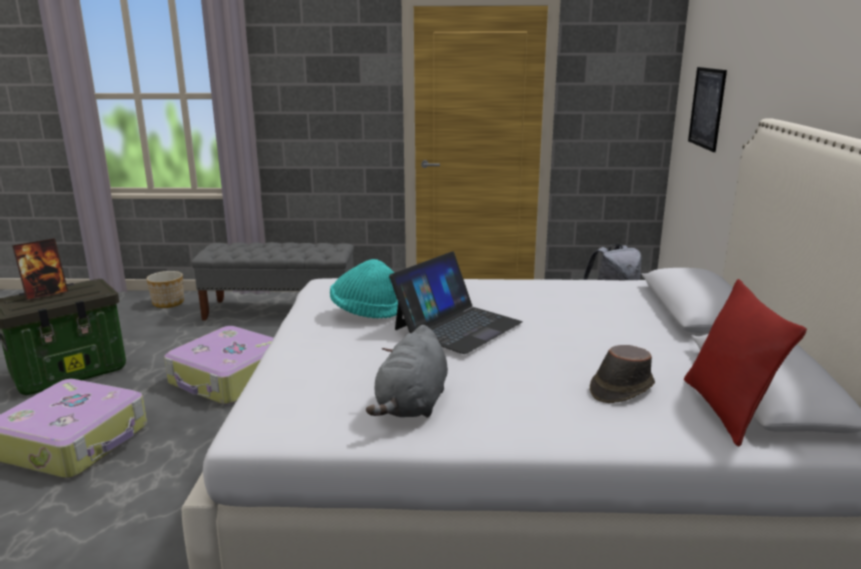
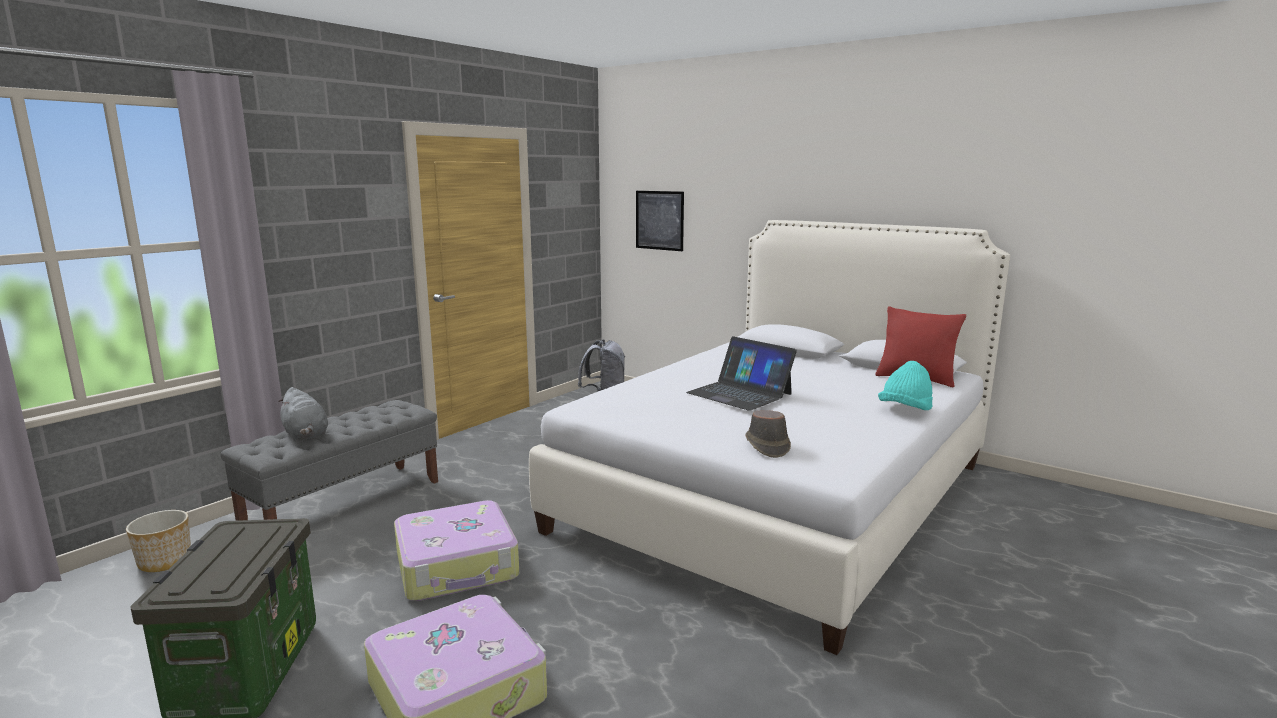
camera: 55 degrees left, 5 degrees down
(46, 294) = (212, 560): picture frame -> none
(365, 312) = (674, 408): turquoise hat -> turquoise hat (905, 410)
(412, 405) = (846, 430): grey plush toy -> grey plush toy (305, 435)
(457, 325) = (739, 393): laptop -> laptop turned 150 degrees clockwise
(621, 388) = (872, 387): brown hat -> brown hat (767, 446)

